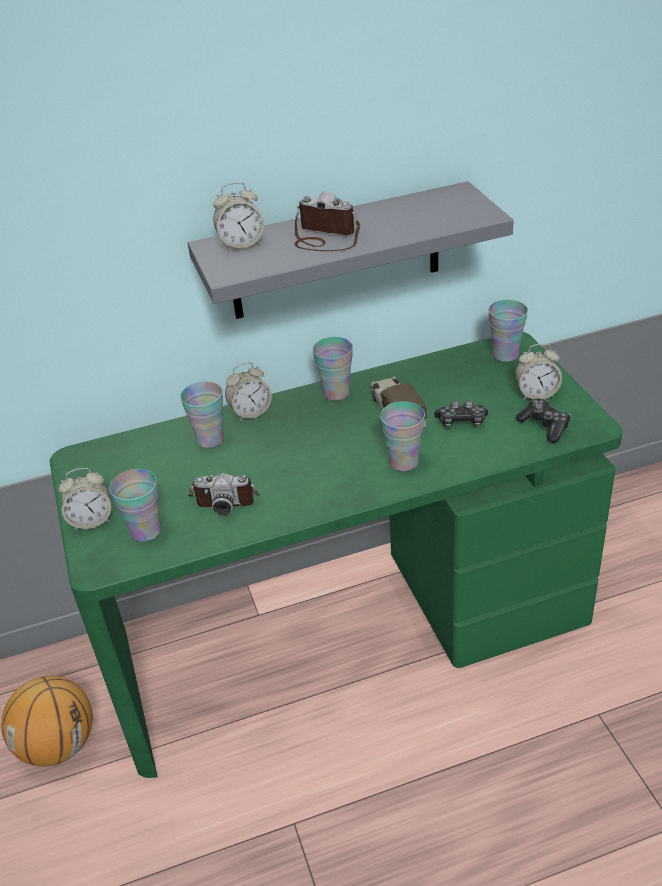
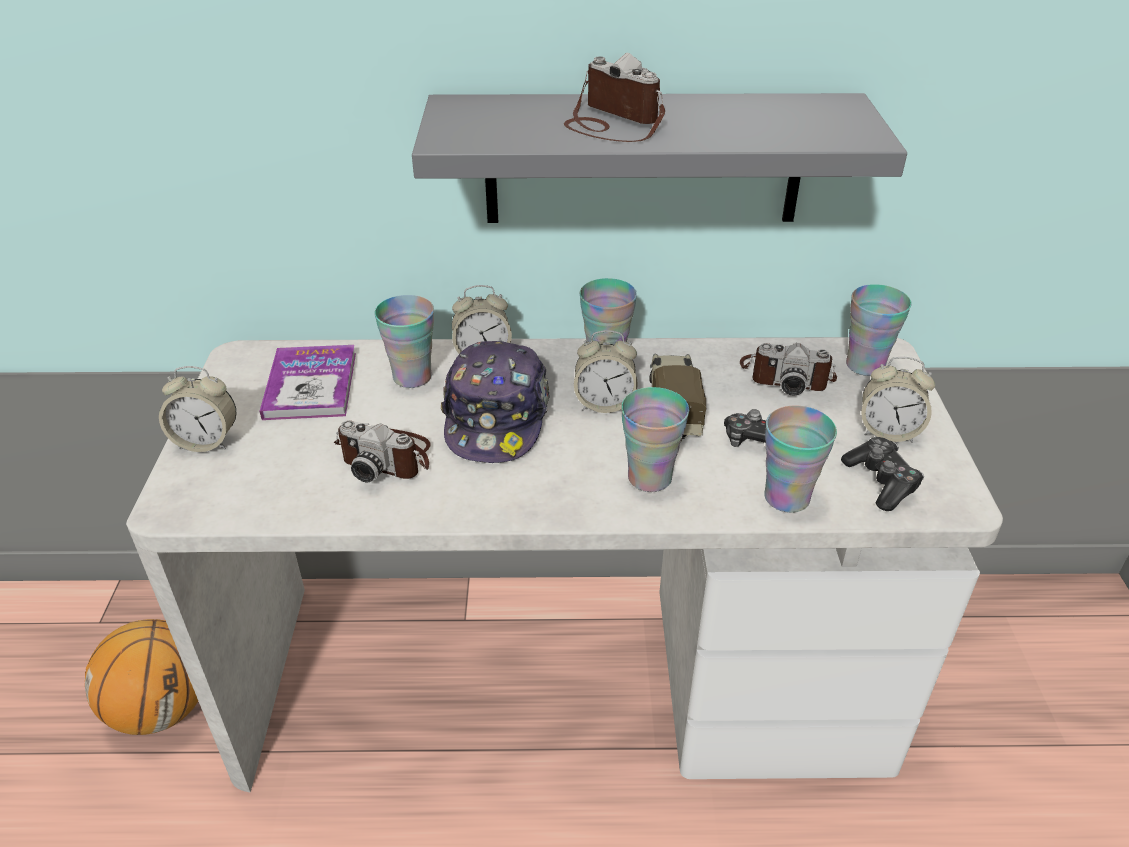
camera: 15 degrees right, 0 degrees up
(141, 463) = (311, 385): none -> book
(145, 531) = (261, 476): cup -> cup (786, 498)
(241, 244) = (494, 109): alarm clock -> alarm clock (604, 404)
(284, 451) = (497, 418): none -> cap
(348, 631) = (564, 677): green desk -> white desk
(459, 374) = (786, 376): none -> camera

